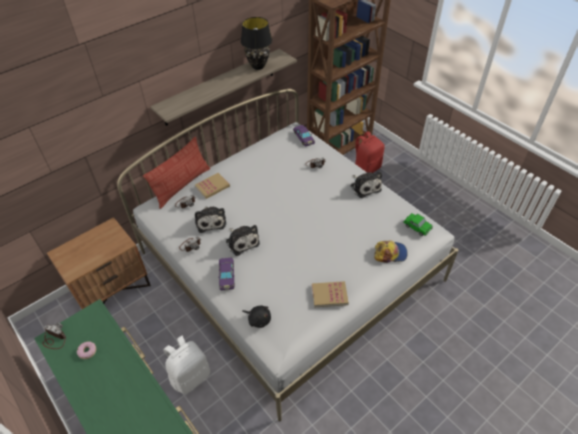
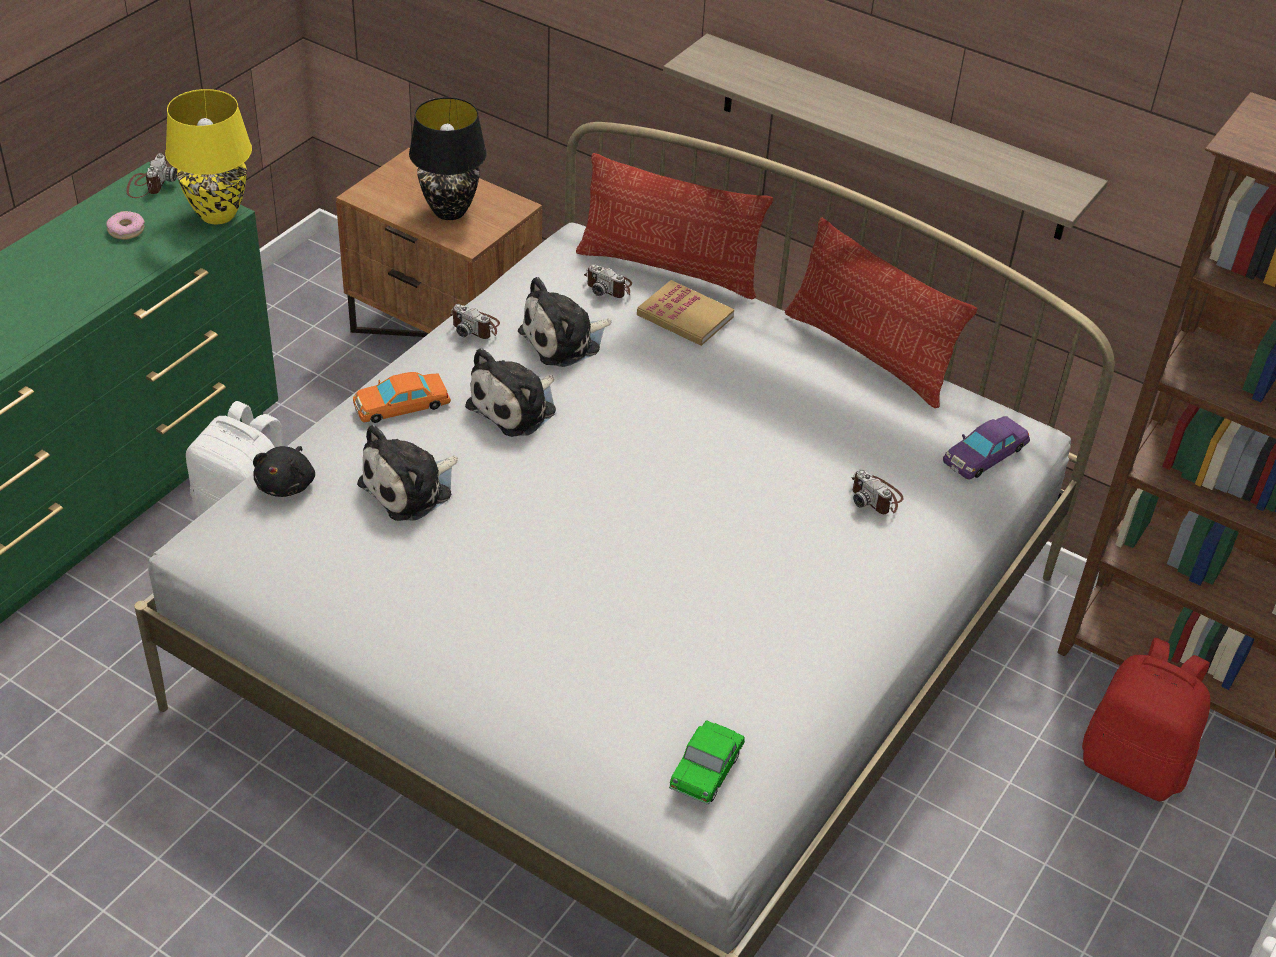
camera: 70 degrees right, 5 degrees down
(95, 312) = (218, 214): none -> yellow table lamp
(226, 275) = (401, 404): purple toy car -> orange toy car
(249, 149) = (869, 353): none -> pillow
(257, 66) = (983, 158): black table lamp -> black table lamp (449, 211)
(329, 295) = (388, 599): book -> none
(365, 187) = (832, 625): plush toy -> plush toy (410, 488)
(390, 253) = (574, 713): cap -> none

